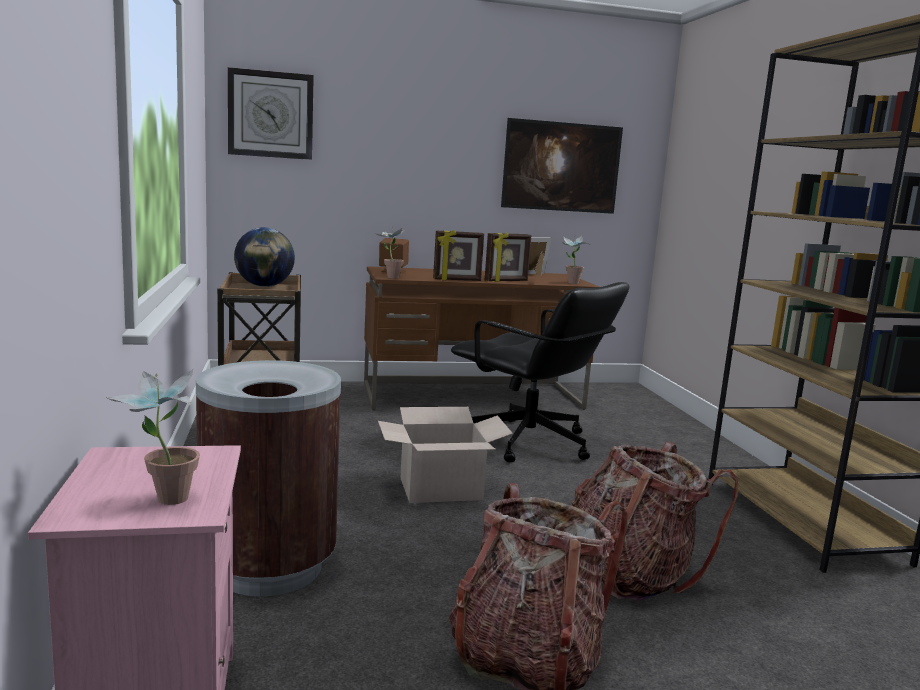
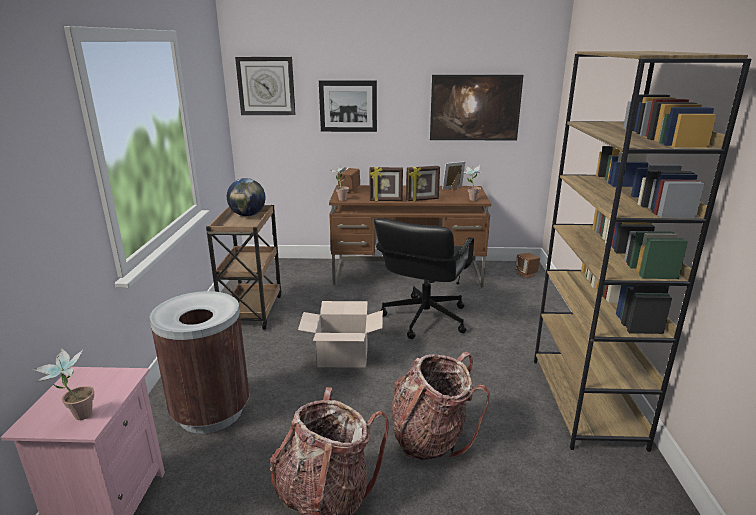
camera: 15 degrees right, 10 degrees up
(390, 152) = (348, 106): none -> picture
(529, 443) = (424, 318): black office chair -> black office chair turned 60 degrees clockwise
(632, 395) = (526, 274): none -> brown speaker

